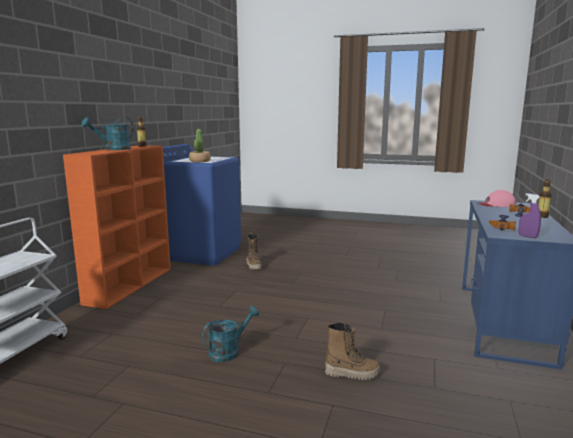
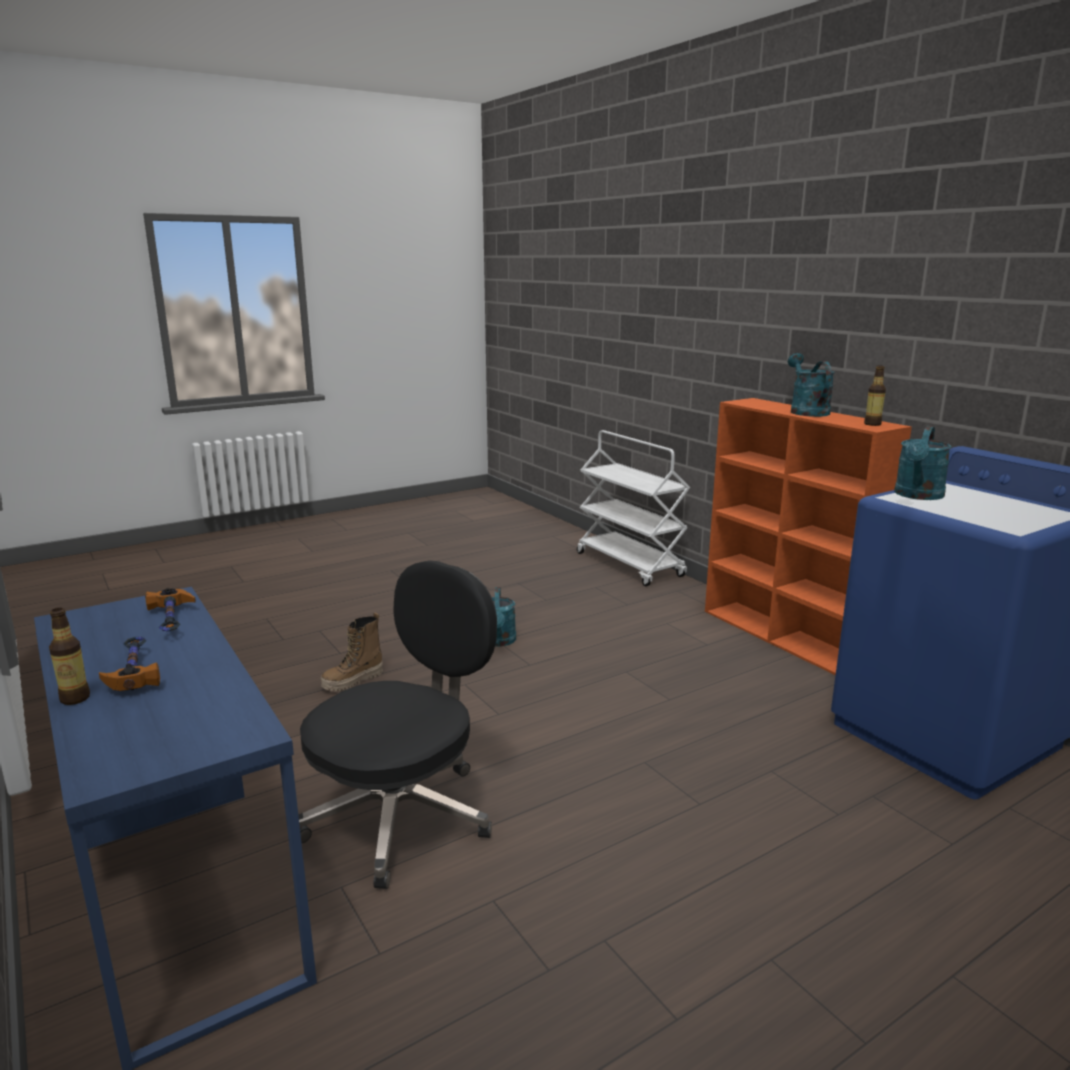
camera: 130 degrees right, 5 degrees up
(199, 161) = (918, 496): potted plant -> turquoise watering can
(254, 266) = (790, 761): boot -> none
(399, 306) = (402, 815): none -> black office chair
(496, 204) = (200, 731): pink cap -> none
(528, 236) = (125, 607): purple spray bottle -> none

